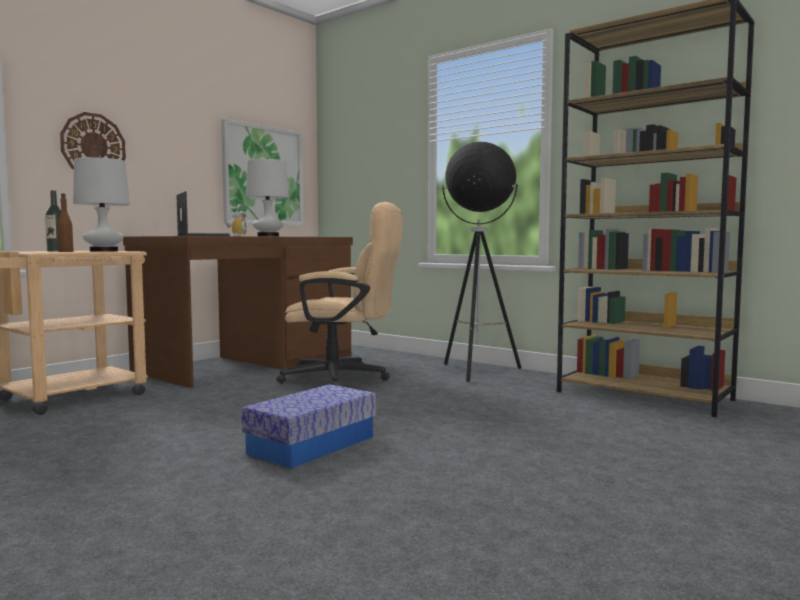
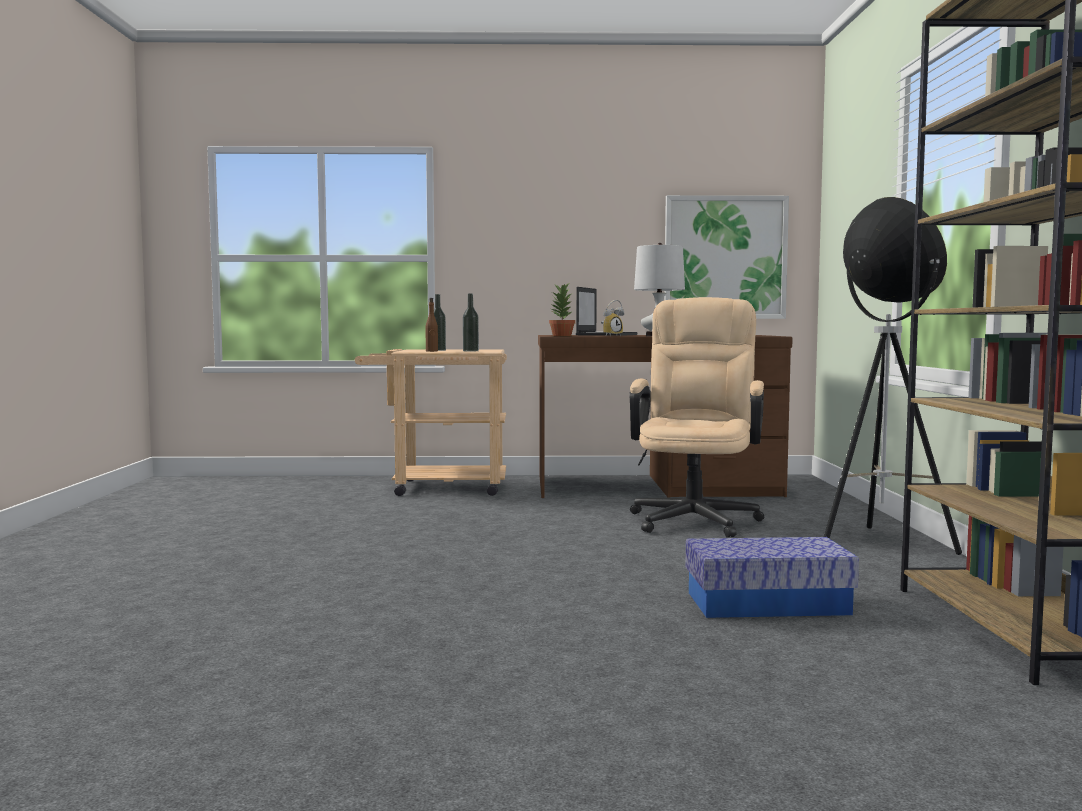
camera: 50 degrees right, 0 degrees up
(93, 146) = (513, 245): wall clock -> none
(104, 251) = (470, 351): white table lamp -> bottle
(199, 235) = (562, 336): none -> potted plant
(312, 445) = (480, 563): storage box -> storage box (767, 603)
(344, 378) = (696, 518): beige office chair -> beige office chair turned 135 degrees counterclockwise

